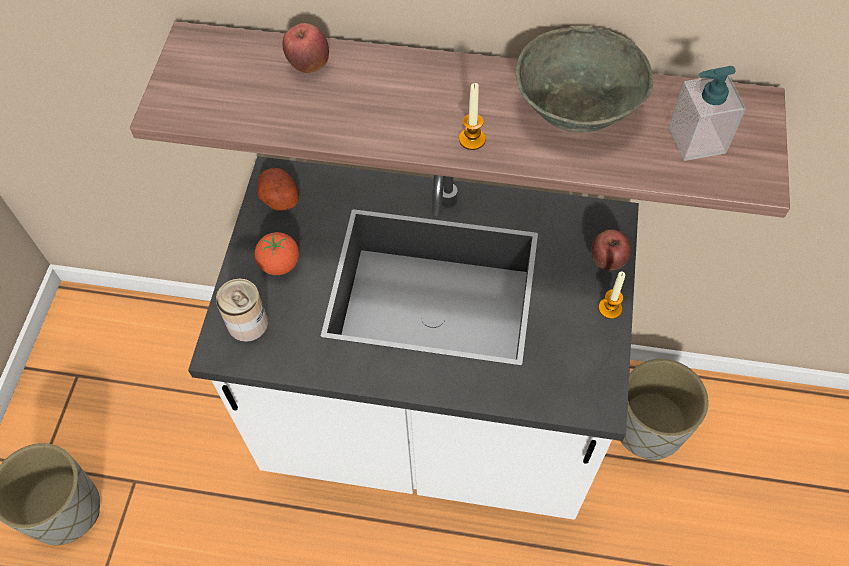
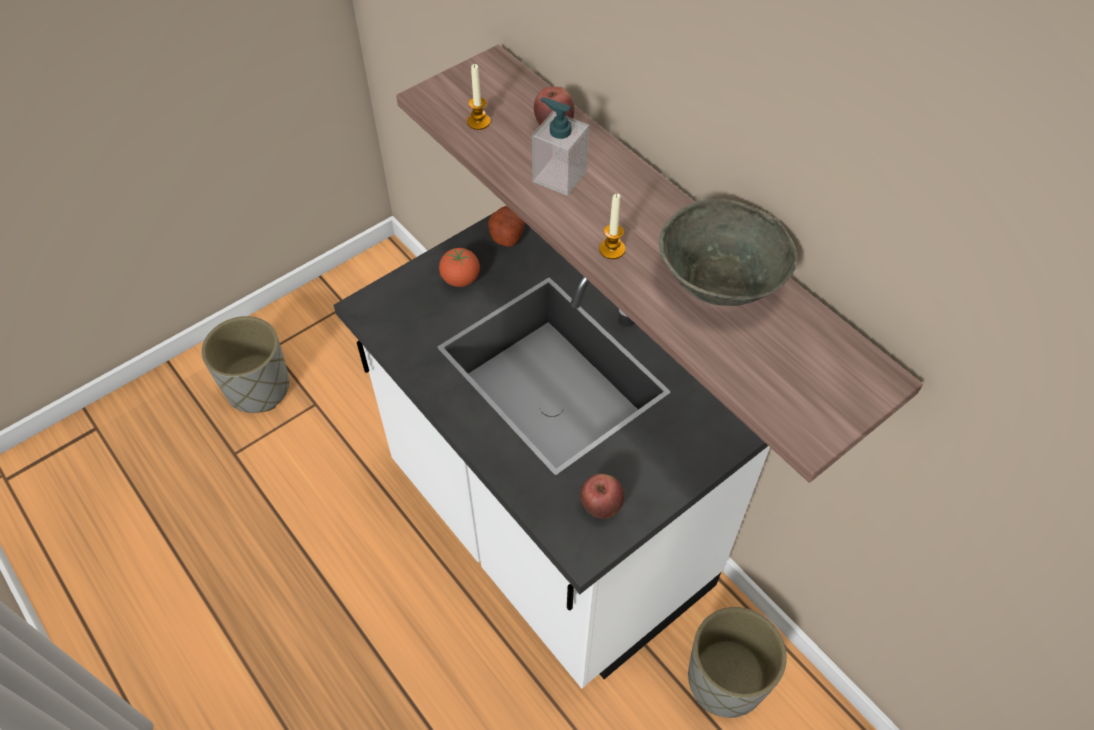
camera: 40 degrees right, 5 degrees down
(247, 323) = (399, 302): can -> none
(607, 261) = (704, 453): apple -> apple (601, 506)
(610, 308) = (668, 489): candle -> candle (478, 122)
(696, 140) = (792, 369): soap dispenser -> soap dispenser (559, 176)

